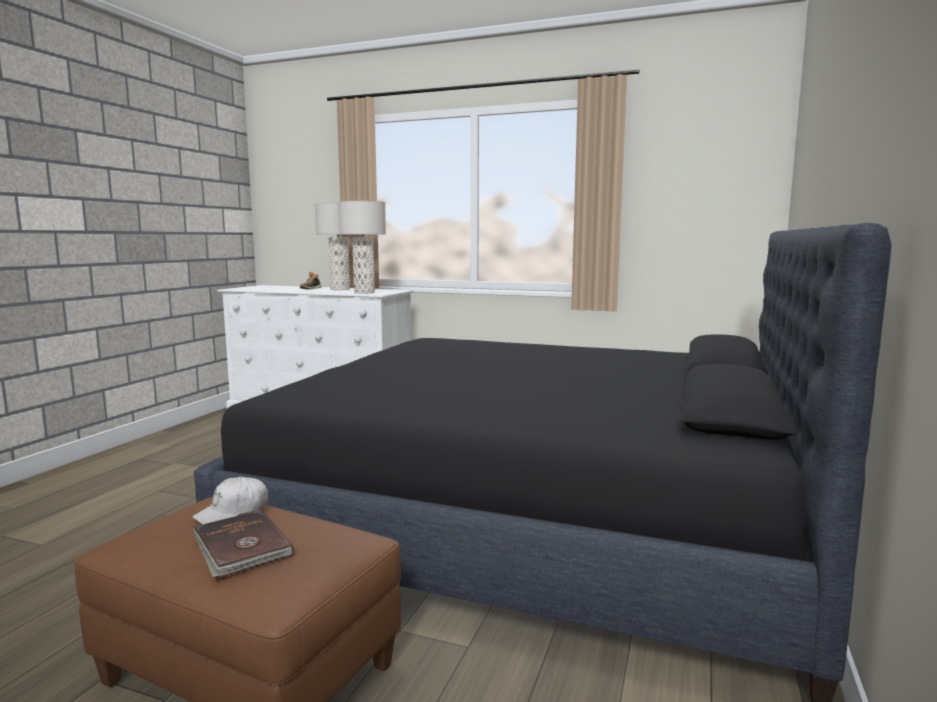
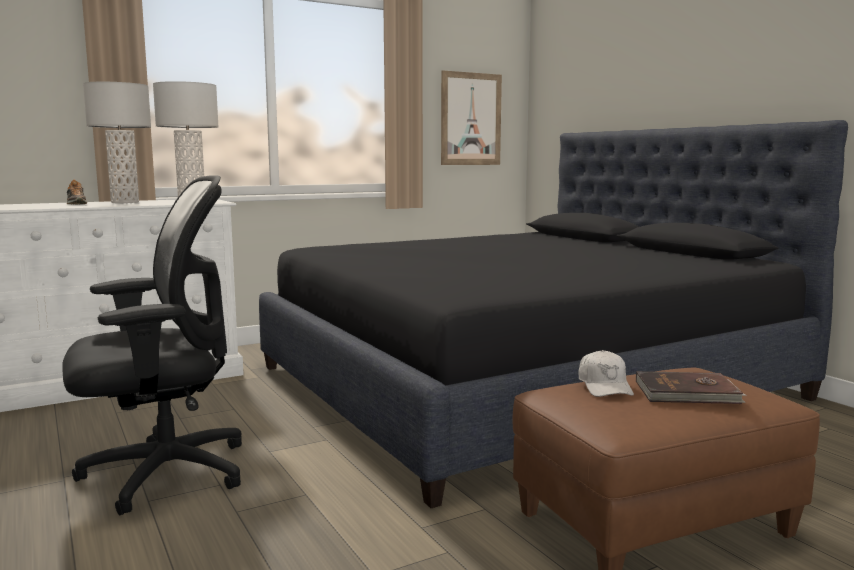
camera: 50 degrees left, 0 degrees up
(193, 479) = (157, 477): none -> black office chair
(695, 215) = (471, 119): none -> picture

